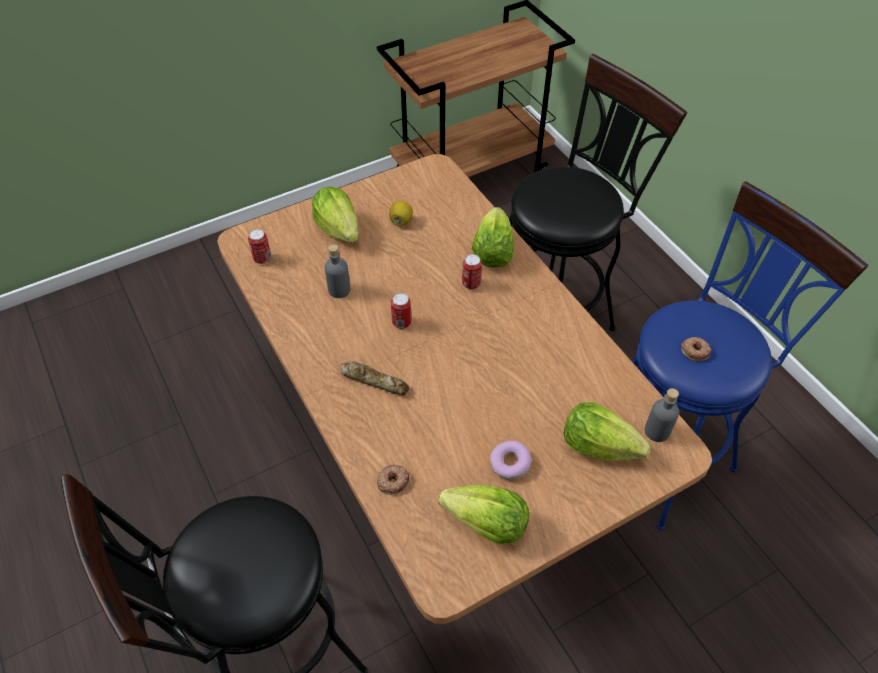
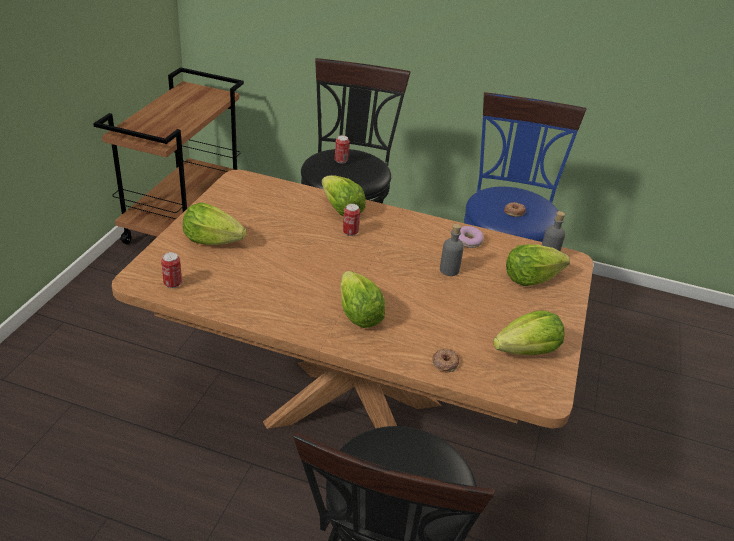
camera: 45 degrees left, 15 degrees down
(339, 290) = (262, 275): grey bottle -> grey bottle (449, 270)
(374, 380) = (358, 315): bread -> lettuce
(401, 221) = (255, 217): lemon -> none
(401, 323) = (333, 274): can -> can (341, 161)
(509, 463) = (498, 313): donut -> donut (468, 241)

